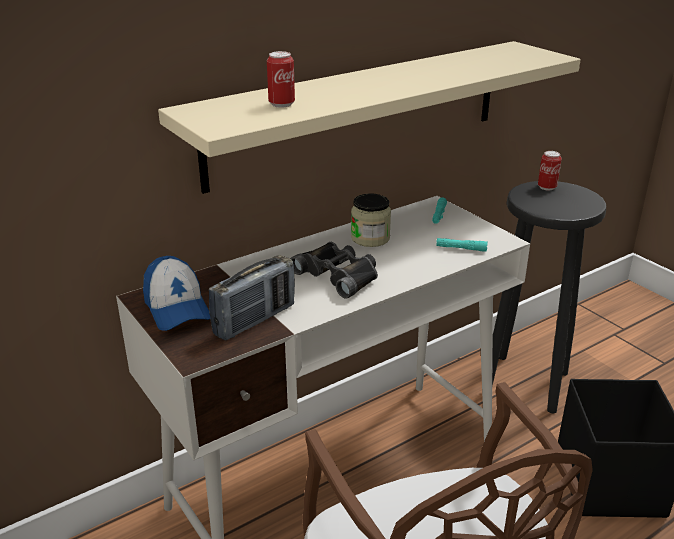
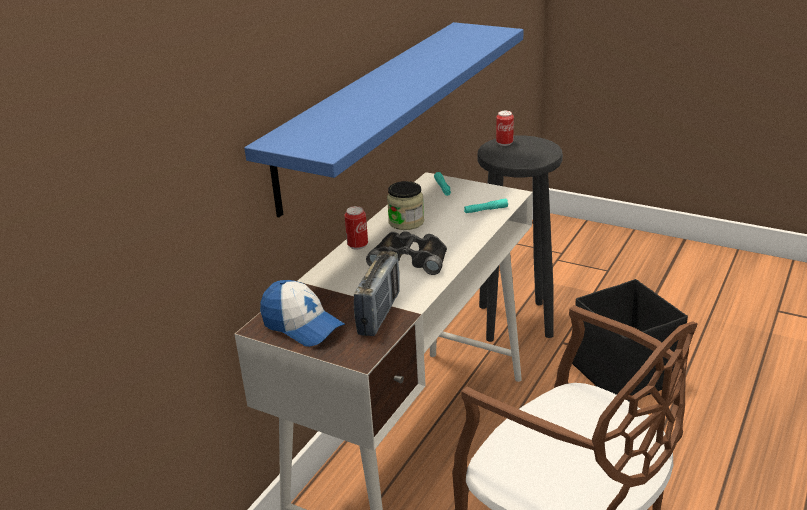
camera: 25 degrees left, 0 degrees up
(281, 104) = (347, 118): can -> can (357, 245)
(360, 112) = (369, 111): beige shelf -> blue shelf

